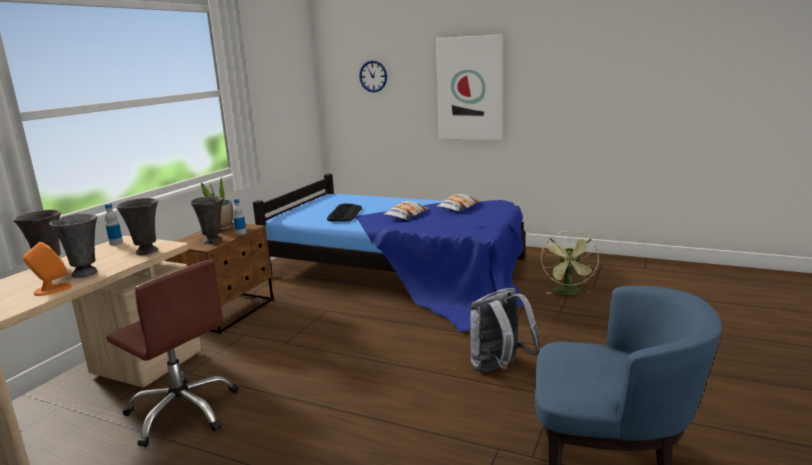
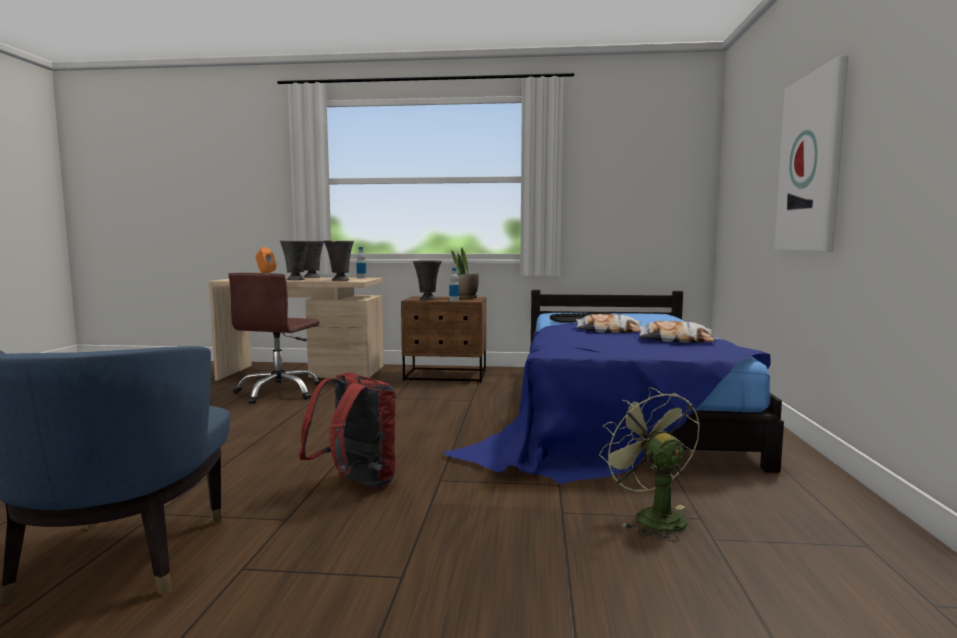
camera: 70 degrees right, 10 degrees down
(373, 76) = (746, 162): wall clock -> none
(500, 369) = (355, 484): grey backpack -> red backpack
(569, 293) = (651, 516): green fan -> green fan turned 75 degrees clockwise

